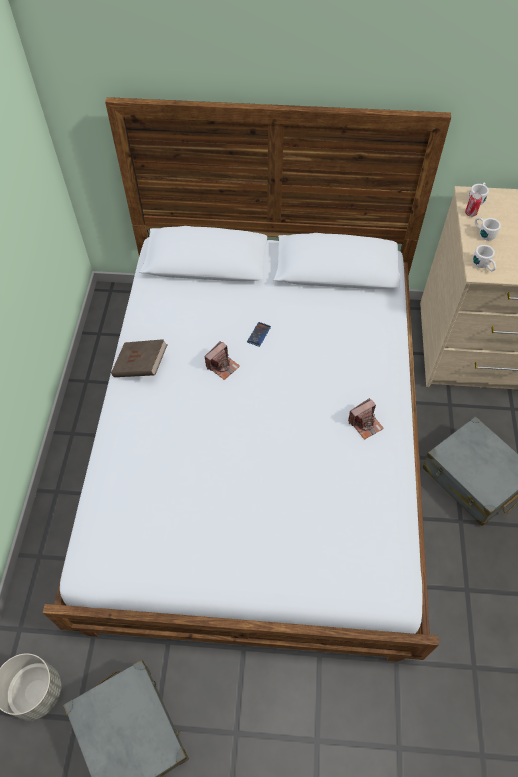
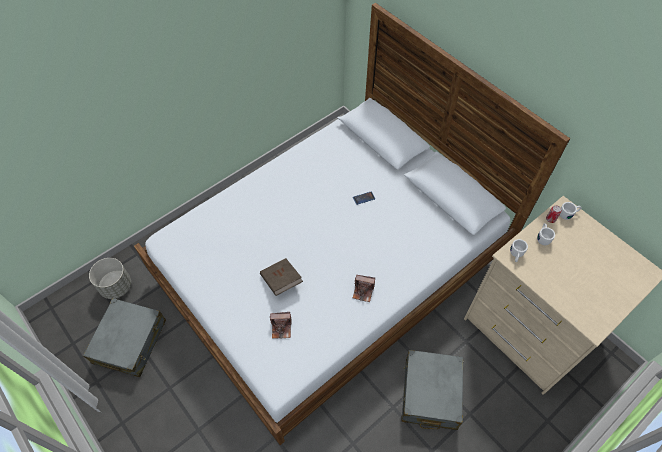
camera: 45 degrees right, 0 degrees up
(141, 366) = (287, 167): brown book -> brown book (281, 281)
(222, 366) = (325, 199): camera -> camera (281, 328)

